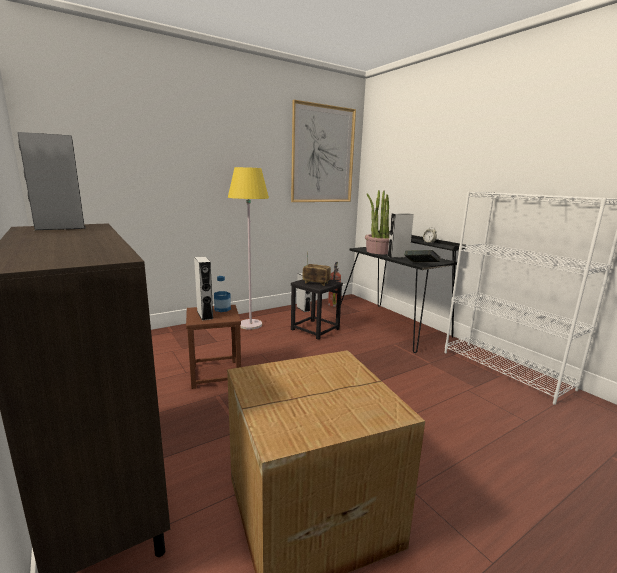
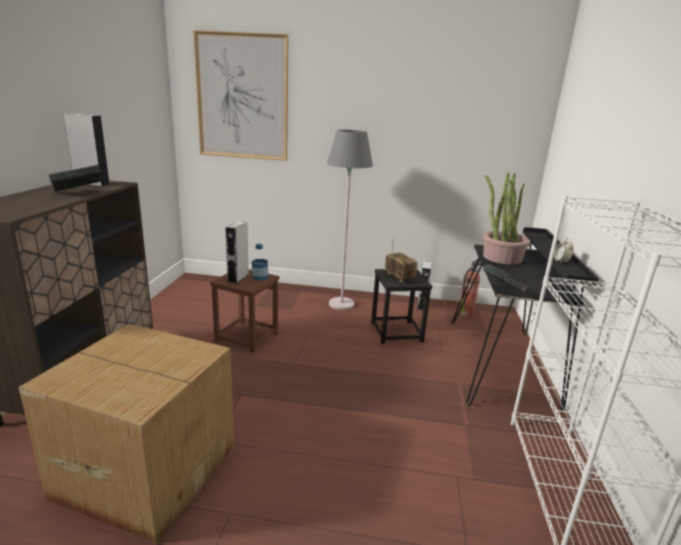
camera: 40 degrees right, 5 degrees up
(87, 234) = (78, 193): none -> book
(250, 325) = (341, 304): yellow floor lamp -> grey floor lamp
(323, 155) = (485, 114): picture -> picture (242, 97)
(398, 256) = (508, 270): grey speaker -> none

